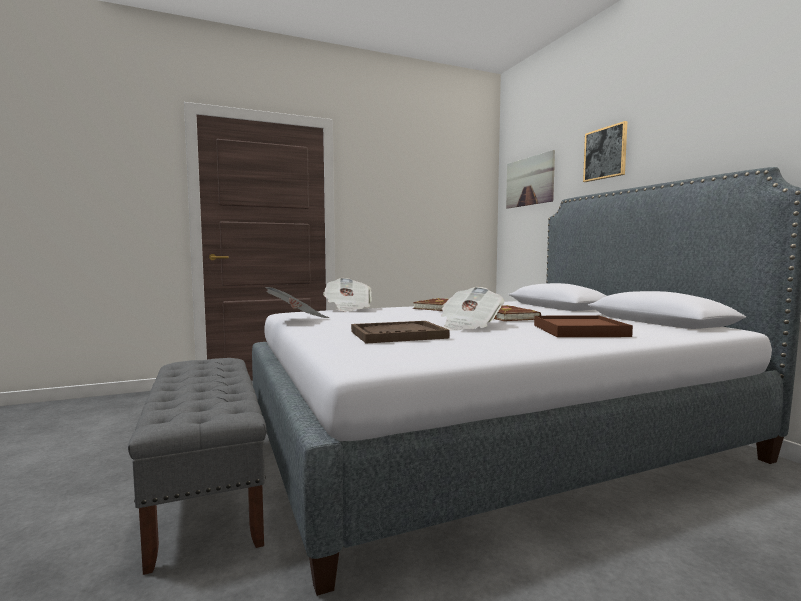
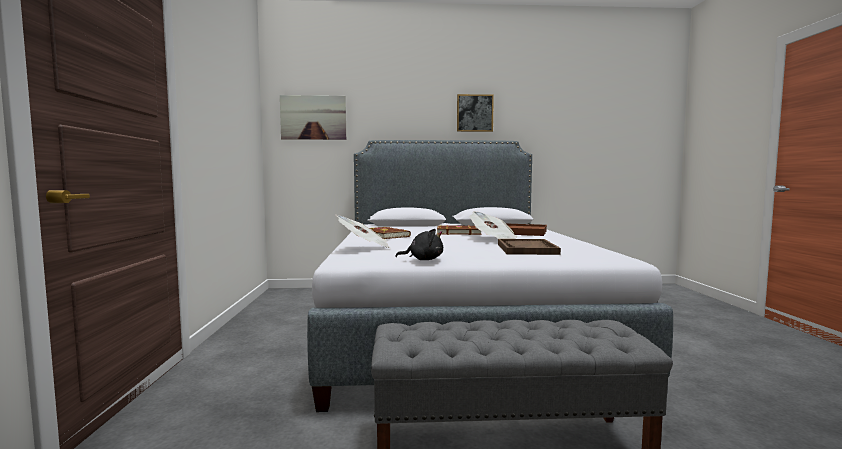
camera: 70 degrees left, 0 degrees up
(298, 320) = (423, 259): newspaper -> black plush toy
(605, 153) = (400, 110): picture -> picture (474, 113)

